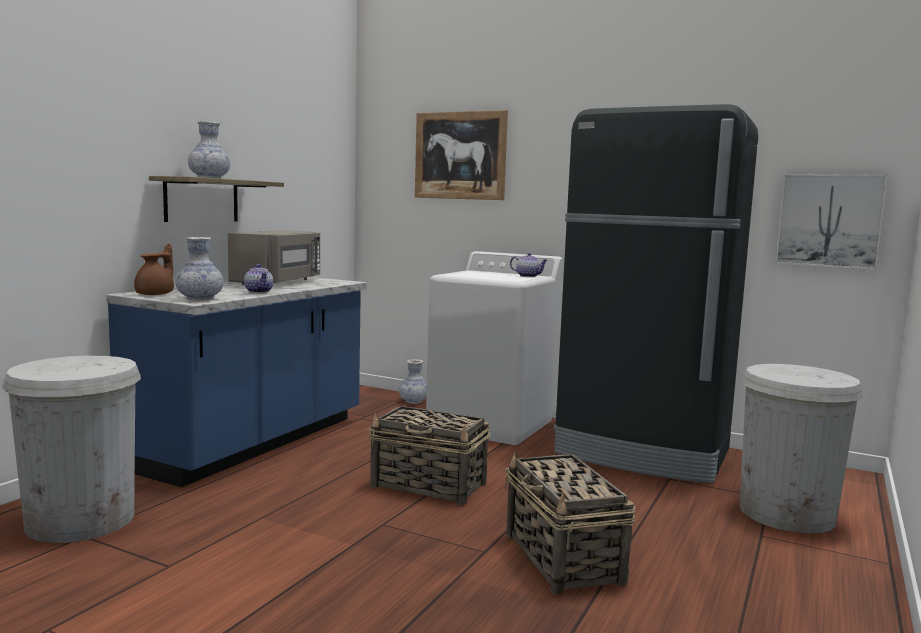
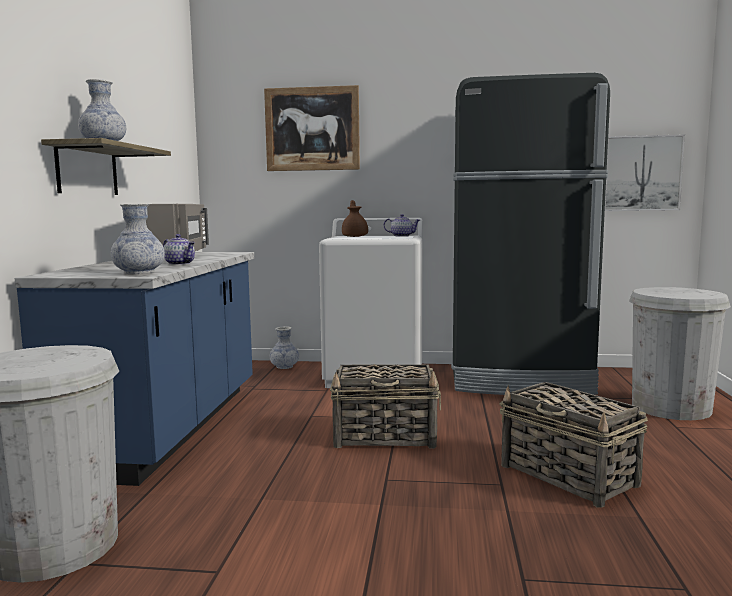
camera: 20 degrees left, 0 degrees up
(156, 294) = (76, 273): brown teapot -> brown teapot (355, 236)

